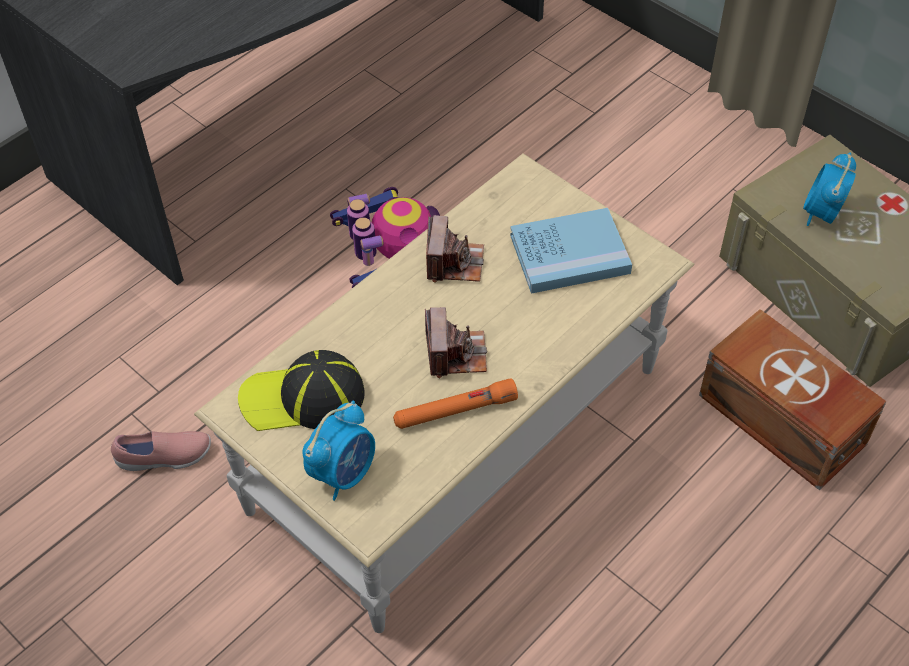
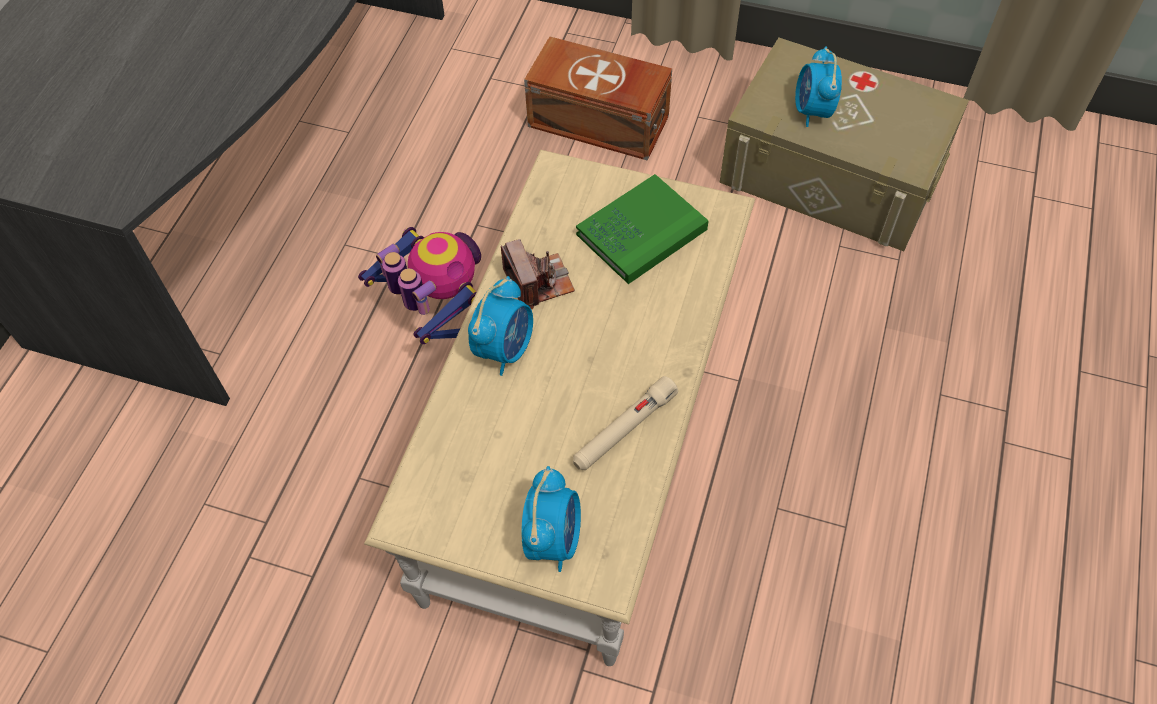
camera: 25 degrees left, 5 degrees up
(165, 458) = (309, 587): pink shoe -> none
(303, 398) = (469, 479): cap -> none
(393, 306) = (505, 348): none -> alarm clock
(455, 354) = (592, 372): camera -> none
(455, 411) = (624, 429): orange flashlight -> beige flashlight
(569, 254) = (641, 232): blue book -> green book
(782, 422) = (851, 312): brown storage box -> brown storage box (599, 123)

